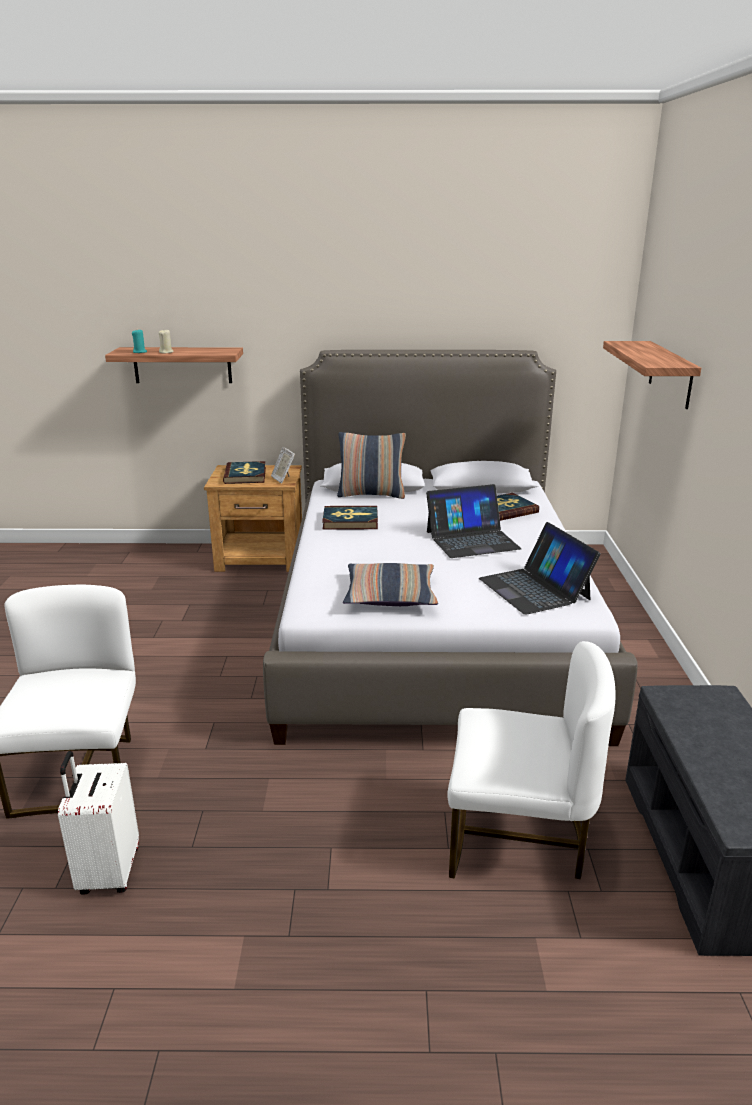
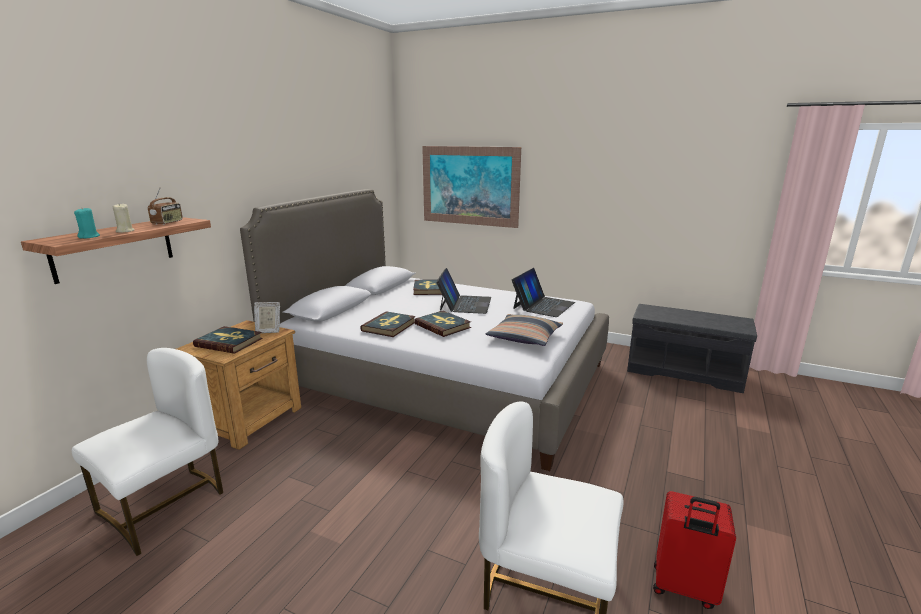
camera: 65 degrees left, 5 degrees down
(108, 872) = (683, 588): white suitcase -> red suitcase
(210, 351) = (168, 222): none -> radio
(371, 494) = (347, 312): pillow -> none
(377, 544) = (443, 326): none -> book
(516, 839) = (666, 410): white chair -> white chair (165, 505)
(534, 588) = (543, 305): laptop -> laptop turned 60 degrees counterclockwise
(670, 374) = (469, 186): shelf -> picture

